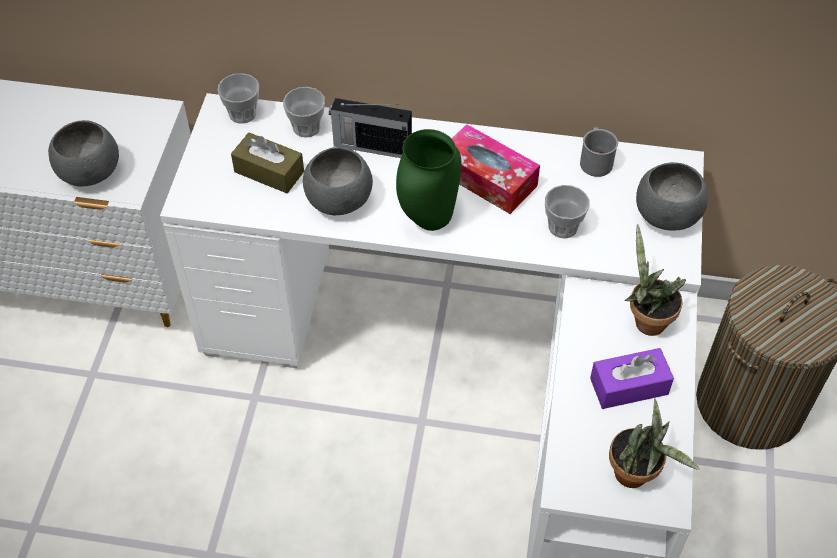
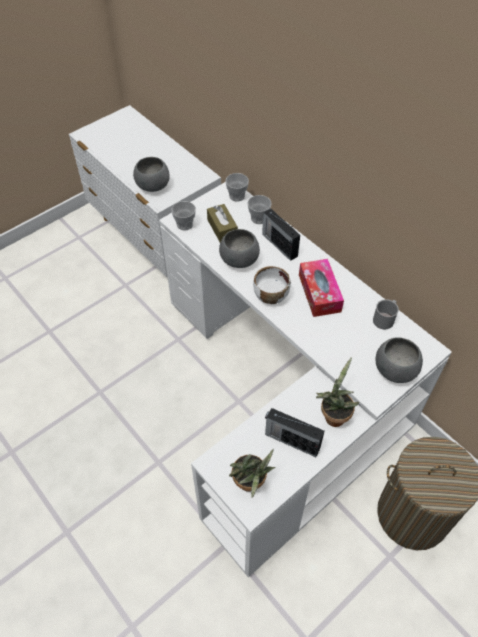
camera: 40 degrees right, 0 degrees up
(429, 221) = (270, 295): green vase -> white bowl
(563, 227) = (333, 340): cup -> cup (185, 224)
(629, 386) = (291, 440): purple tissue box -> radio

